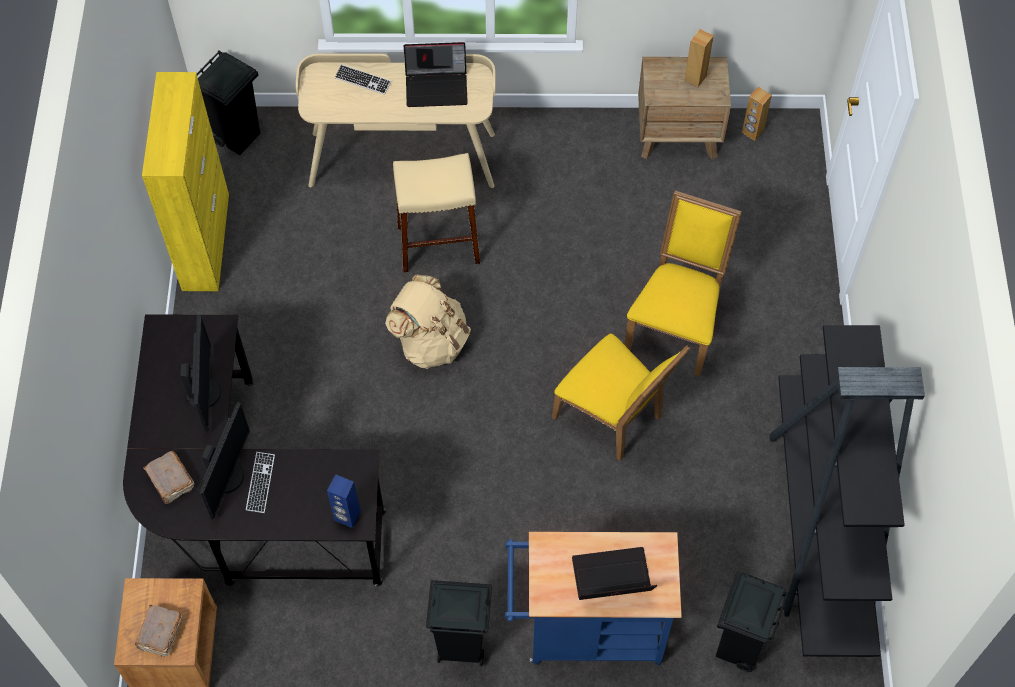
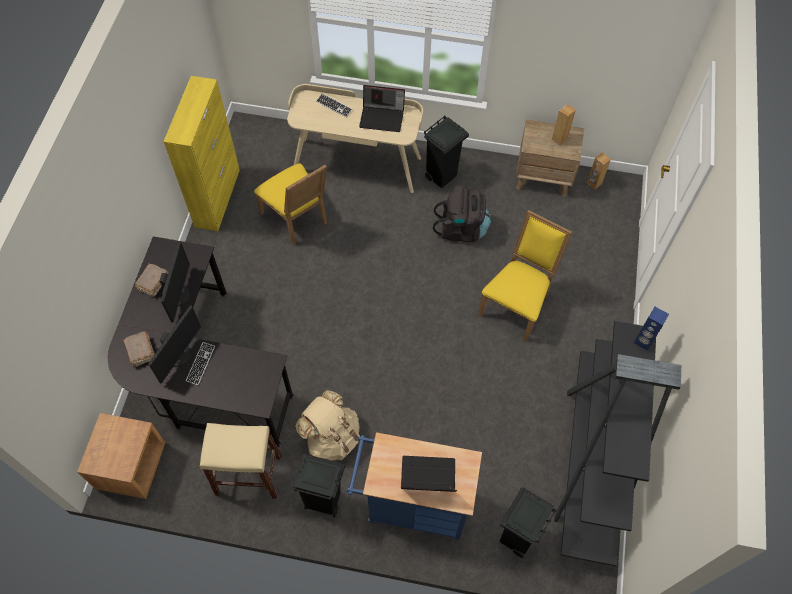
camera: 10 degrees right, 0 degrees up
(160, 634) = (113, 456): brown book -> brown book (153, 283)
(239, 137) = (254, 135): black trash can -> black trash can (442, 176)
(347, 516) = (254, 398): blue speaker -> blue speaker (643, 341)
(431, 341) = (349, 287): beige backpack -> beige backpack (332, 438)
(438, 244) = (368, 224): beige stool -> beige stool (248, 475)
(575, 230) = (461, 229): none -> black backpack
(613, 418) = (461, 360): yellow chair -> yellow chair (297, 219)

